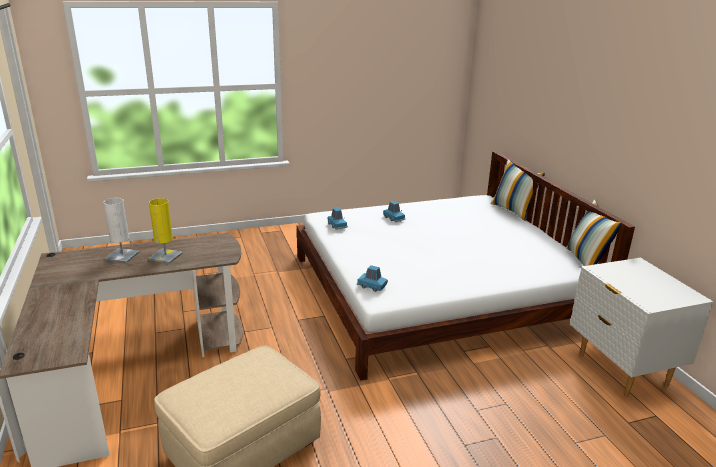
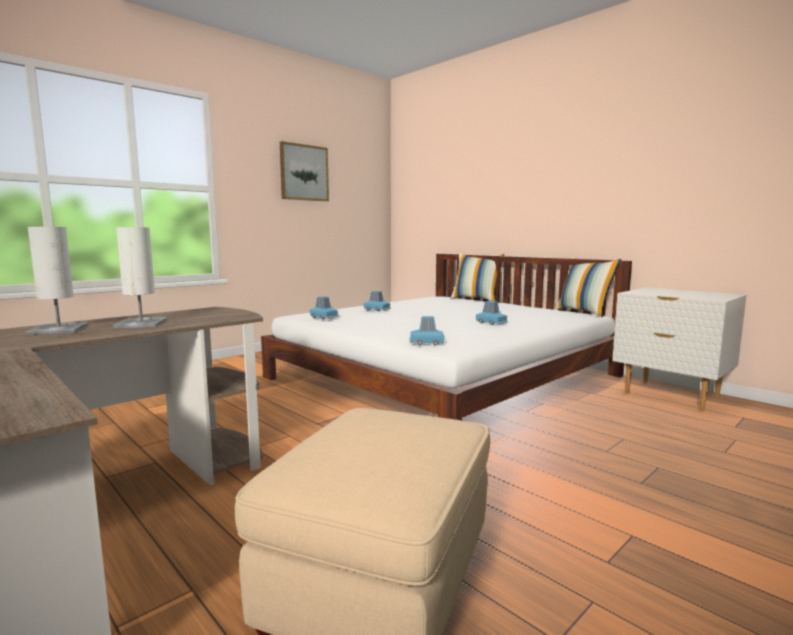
camera: 25 degrees left, 15 degrees down
(165, 256) = (141, 324): yellow table lamp -> white table lamp
(369, 61) = (304, 173): none -> picture
(463, 264) = (491, 323): none -> blue toy car

